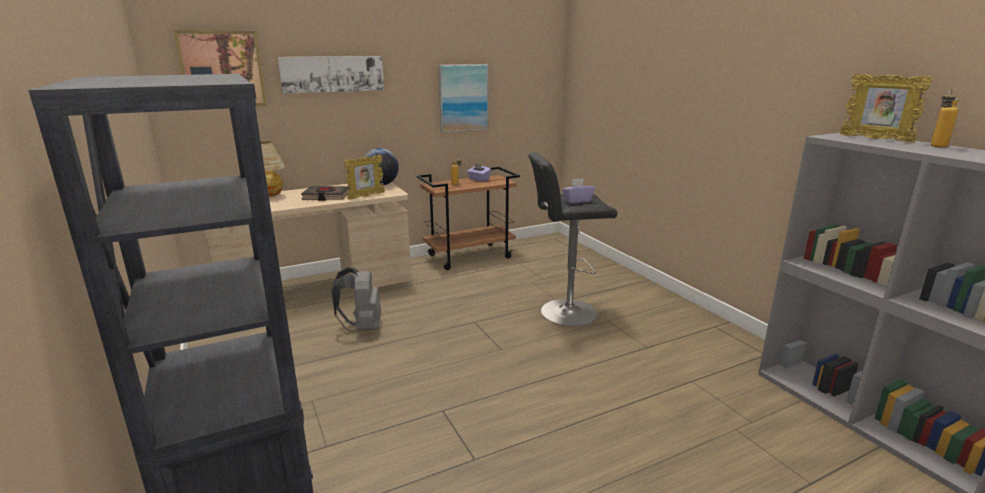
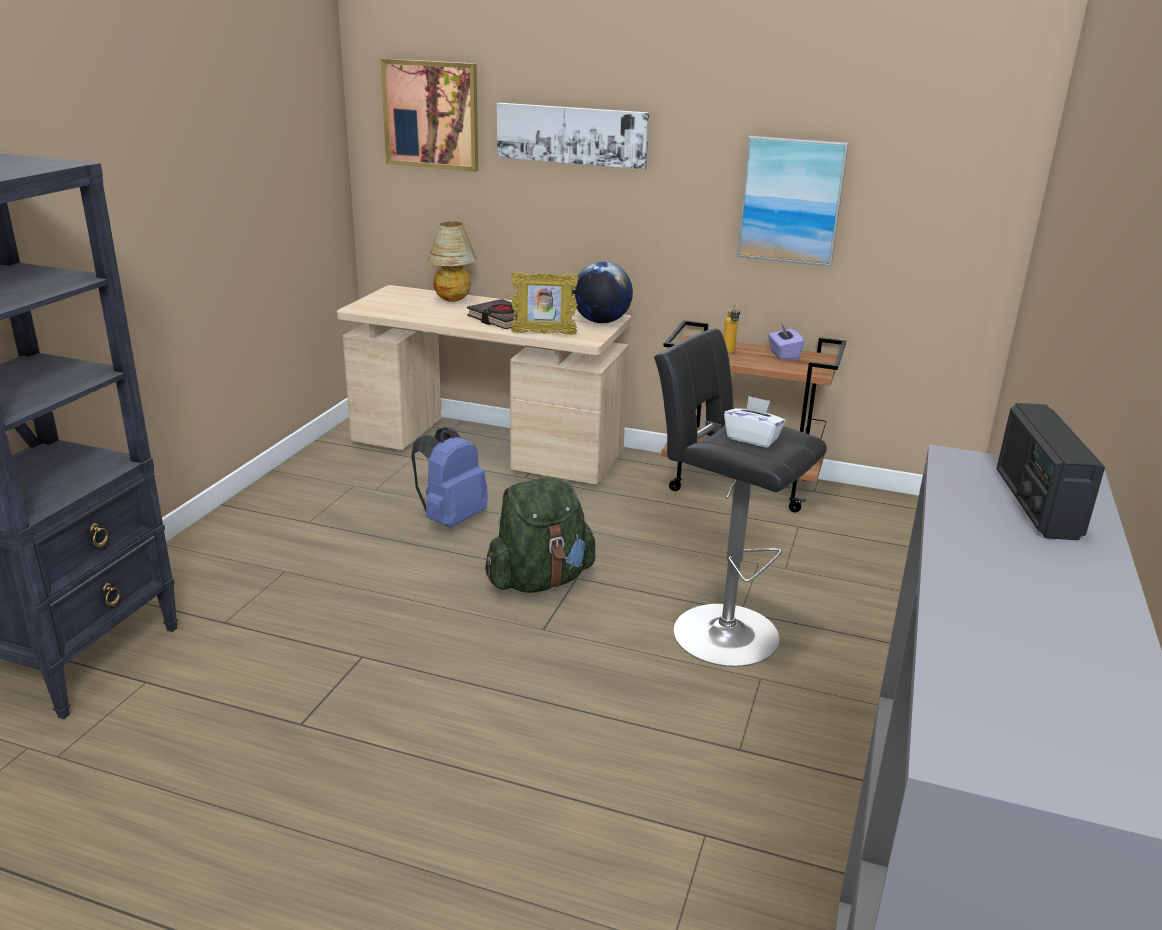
camera: 45 degrees right, 5 degrees up
(363, 327) = (451, 519): grey backpack -> blue backpack
(461, 331) = (540, 580): none -> green backpack
(577, 201) = (752, 439): purple tissue box -> white tissue box
(875, 139) = (1035, 503): picture frame -> radio
(936, 147) = (1060, 569): bottle -> none

